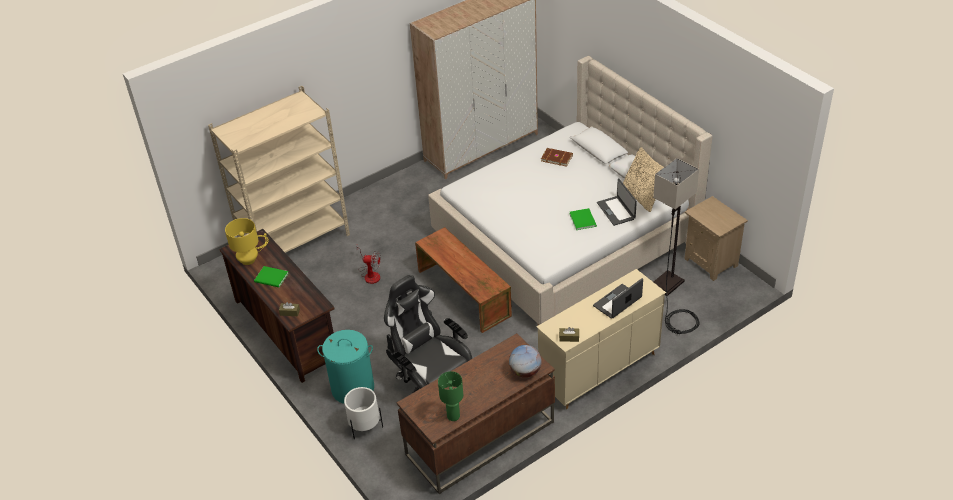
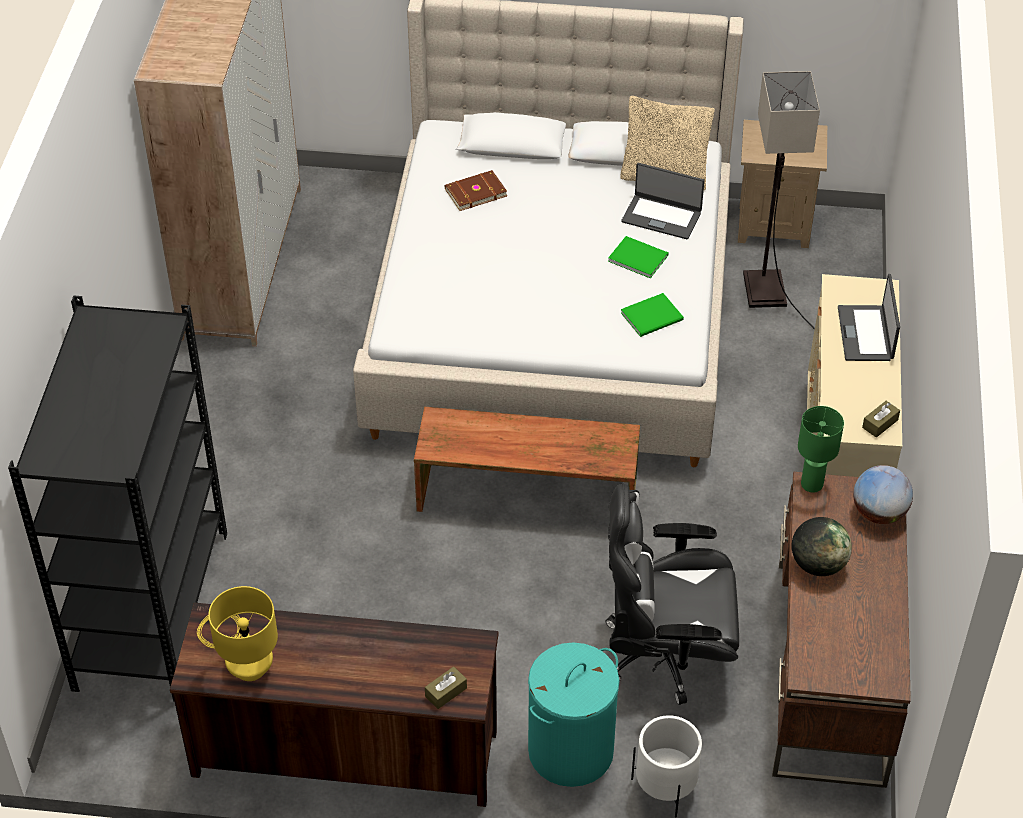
camera: 50 degrees left, 5 degrees up
(272, 278) = (335, 665): green book -> green book (654, 317)
(295, 242) = (152, 609): beige bookcase -> black bookcase
(370, 274) = (350, 569): fan -> none
(453, 416) = (883, 643): green table lamp -> green table lamp (811, 484)
(473, 371) = (817, 565): none -> globe

